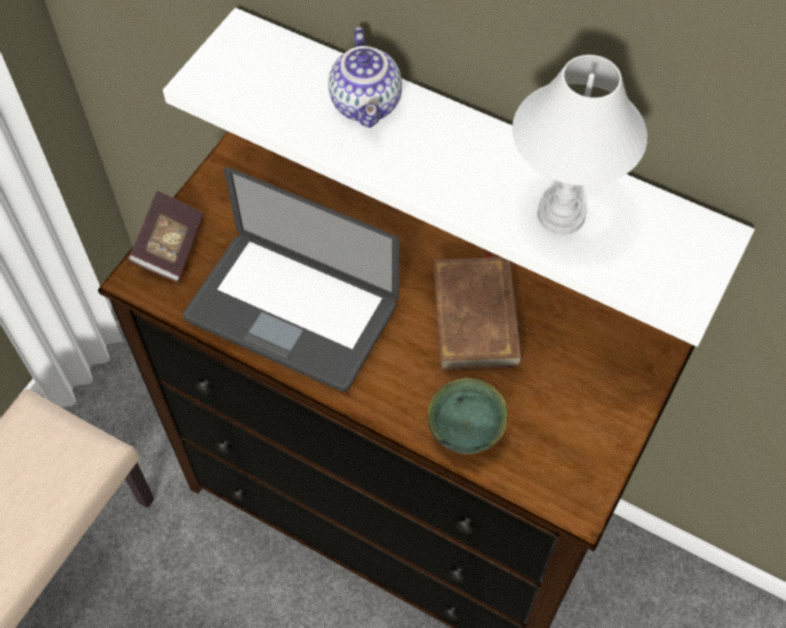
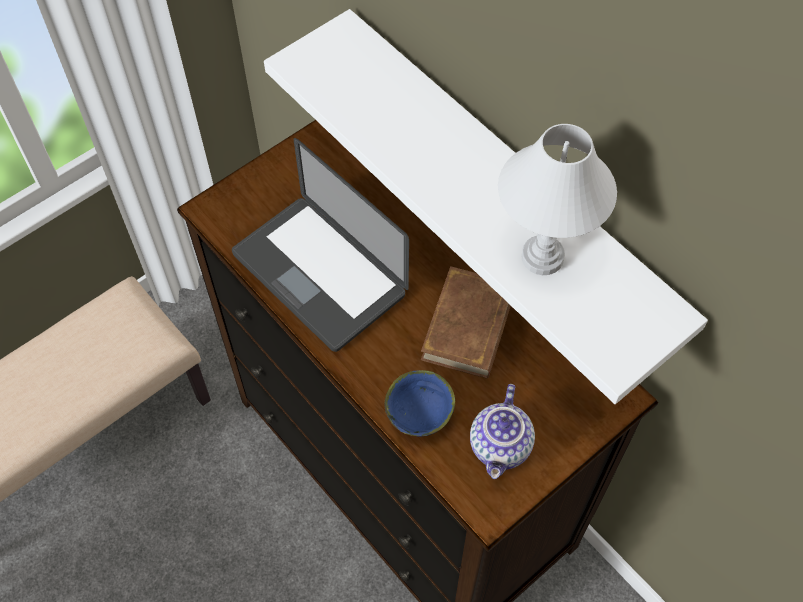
camera: 20 degrees right, 0 degrees up
(170, 247) = (245, 191): book -> none
(367, 104) = (422, 118): teapot -> teapot (501, 447)
(467, 432) = (421, 418): green bowl -> blue bowl

